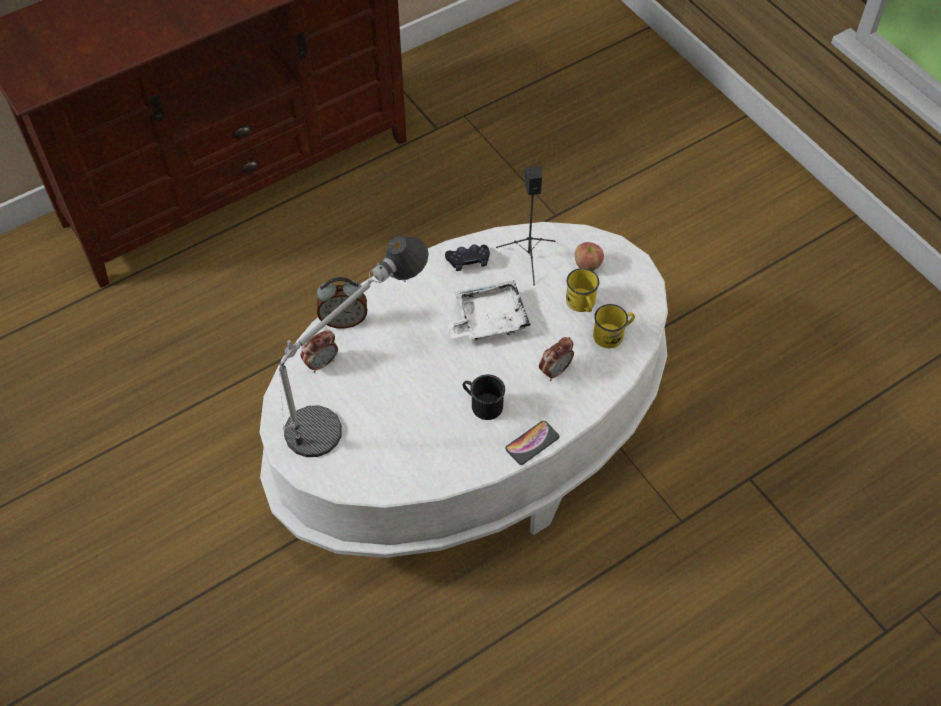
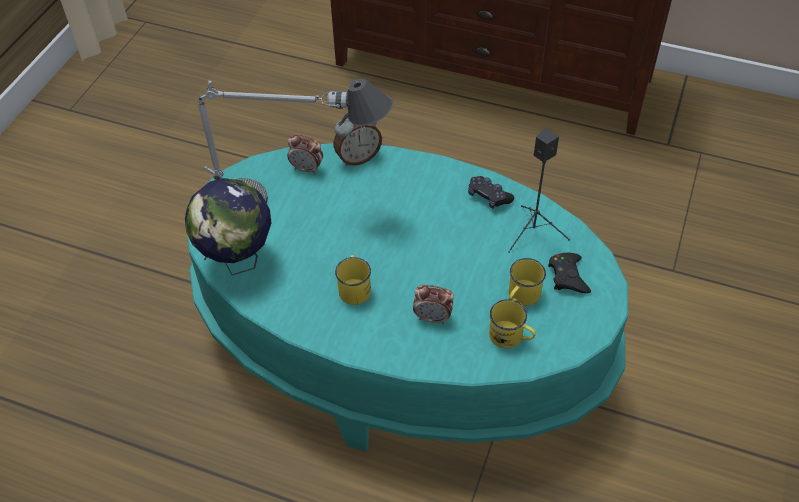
camera: 55 degrees right, 5 degrees down
(344, 320) = (358, 158): alarm clock -> alarm clock turned 75 degrees counterclockwise
(382, 471) = (238, 261): none -> globe
(470, 437) = (401, 344): white coffee table -> turquoise coffee table
(482, 404) = (354, 287): black mug -> yellow mug
(488, 319) = (442, 243): white tray -> none
(532, 443) = (344, 343): phone -> none
(587, 265) = (568, 276): apple -> black game controller

